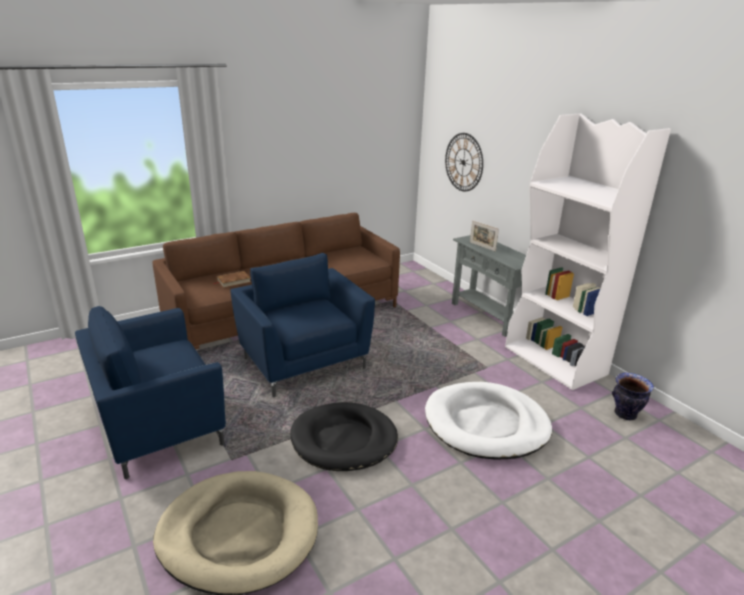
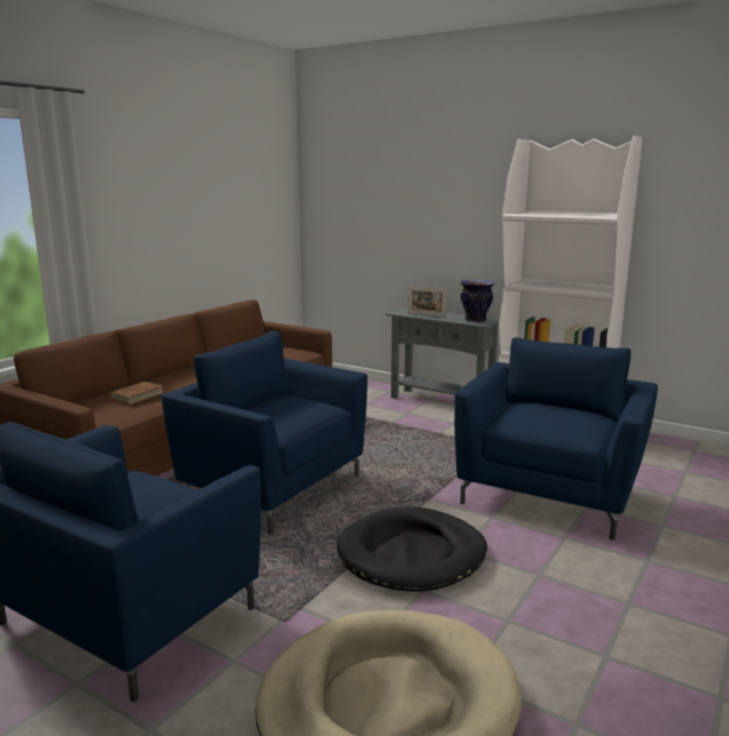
camera: 25 degrees left, 10 degrees down
(463, 162) = (371, 226): wall clock -> none
(486, 424) = (550, 495): white dog bed -> blue armchair
(625, 414) = (663, 453): vase -> vase (476, 320)

